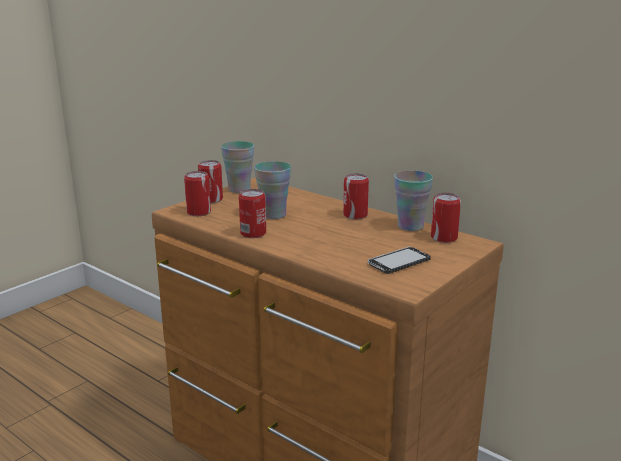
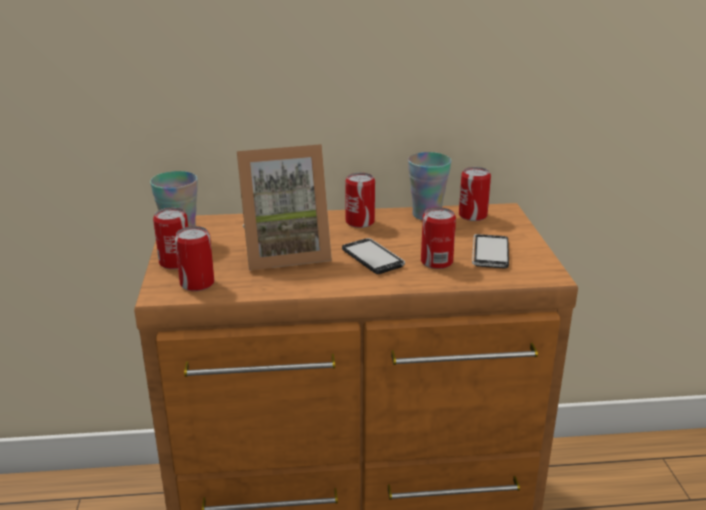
camera: 45 degrees left, 5 degrees up
(253, 233) = (311, 282): can -> can (436, 262)
(273, 215) = (284, 253): cup -> picture frame
(315, 235) = (372, 258): none -> phone

